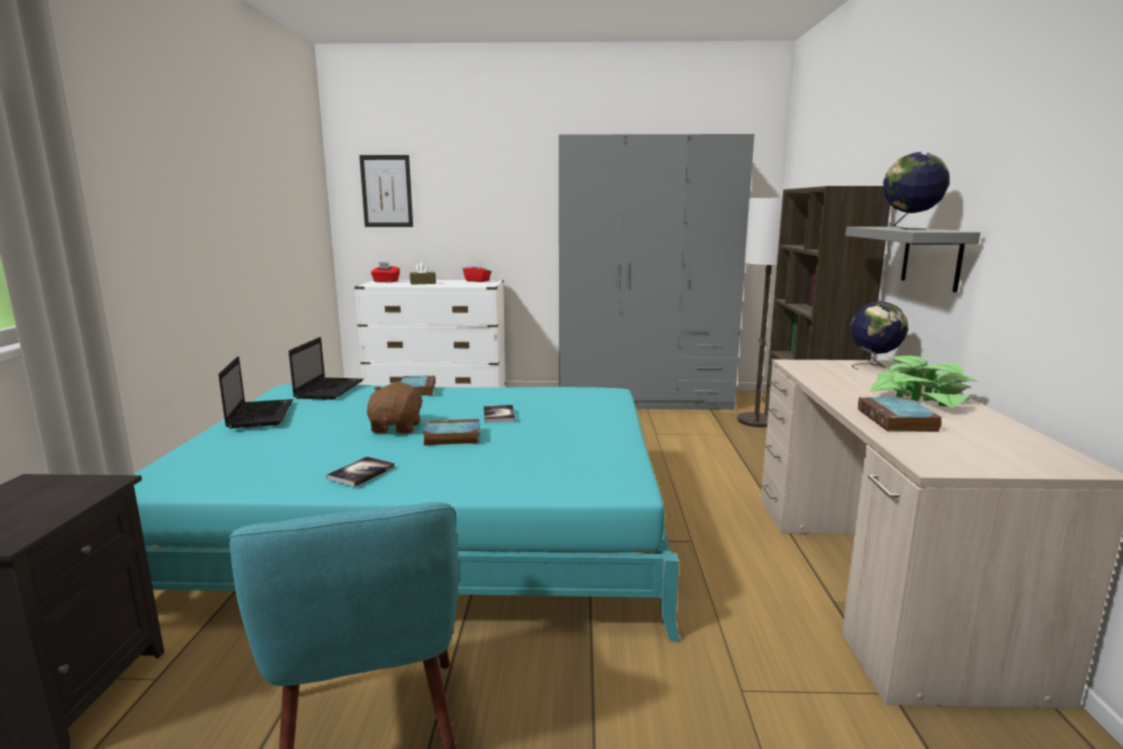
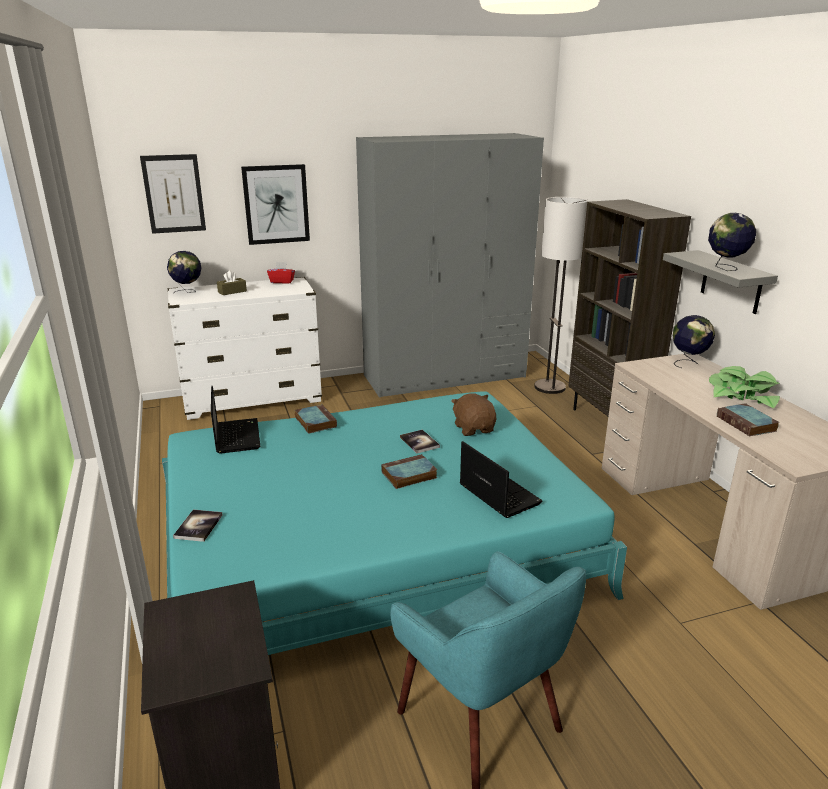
camera: 20 degrees left, 10 degrees up
(260, 414) = (210, 480): laptop -> laptop (497, 494)
(361, 473) = (377, 528): book -> book (198, 526)
(386, 281) = (187, 292): red tissue box -> globe
(397, 428) = (351, 473): brown plush toy -> brown plush toy (474, 428)
(480, 206) = (276, 204): none -> picture

